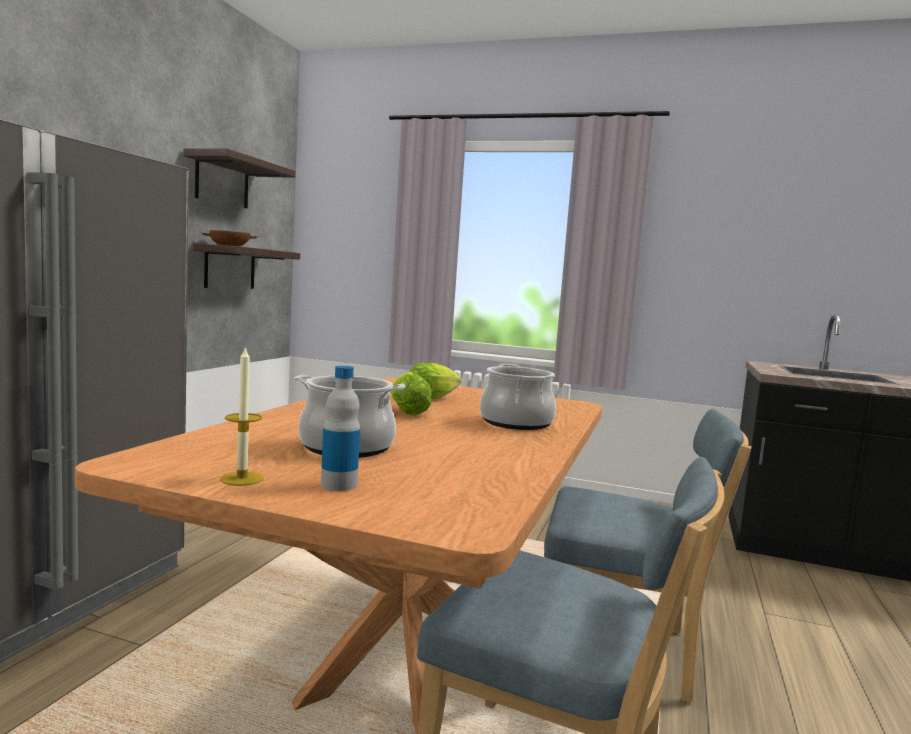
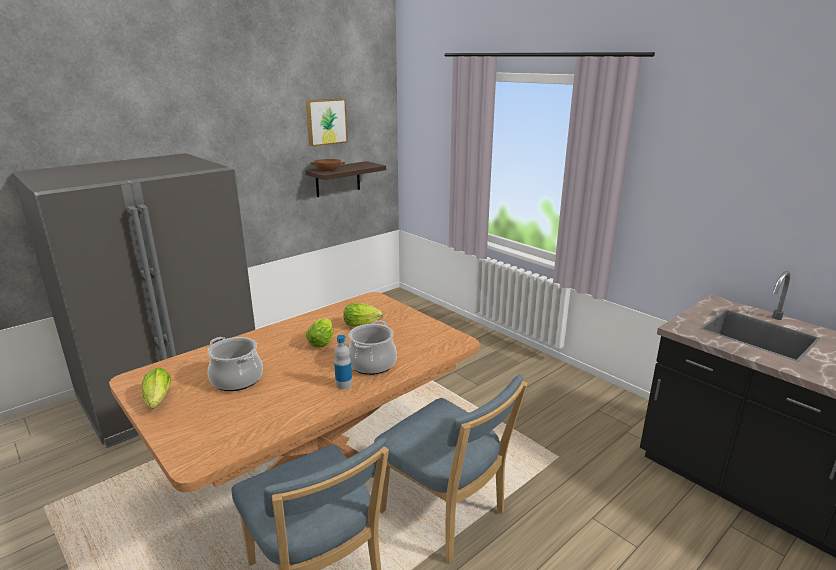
camera: 30 degrees right, 15 degrees up
(222, 181) = (326, 121): shelf -> picture
(242, 479) = (158, 401): candle -> lettuce
(339, 484) = (190, 414): bottle -> bottle (344, 384)

